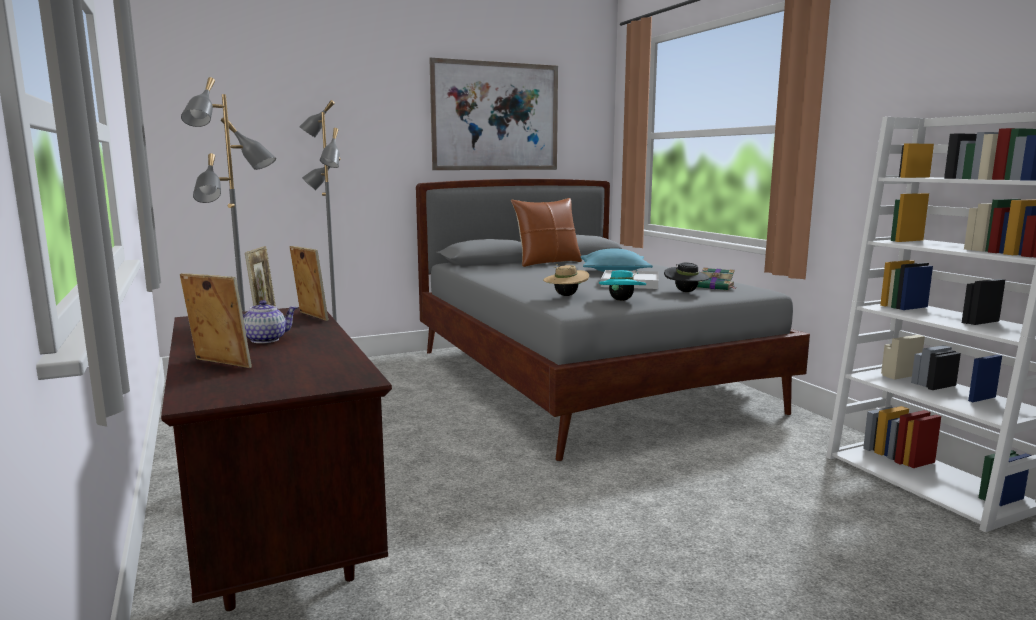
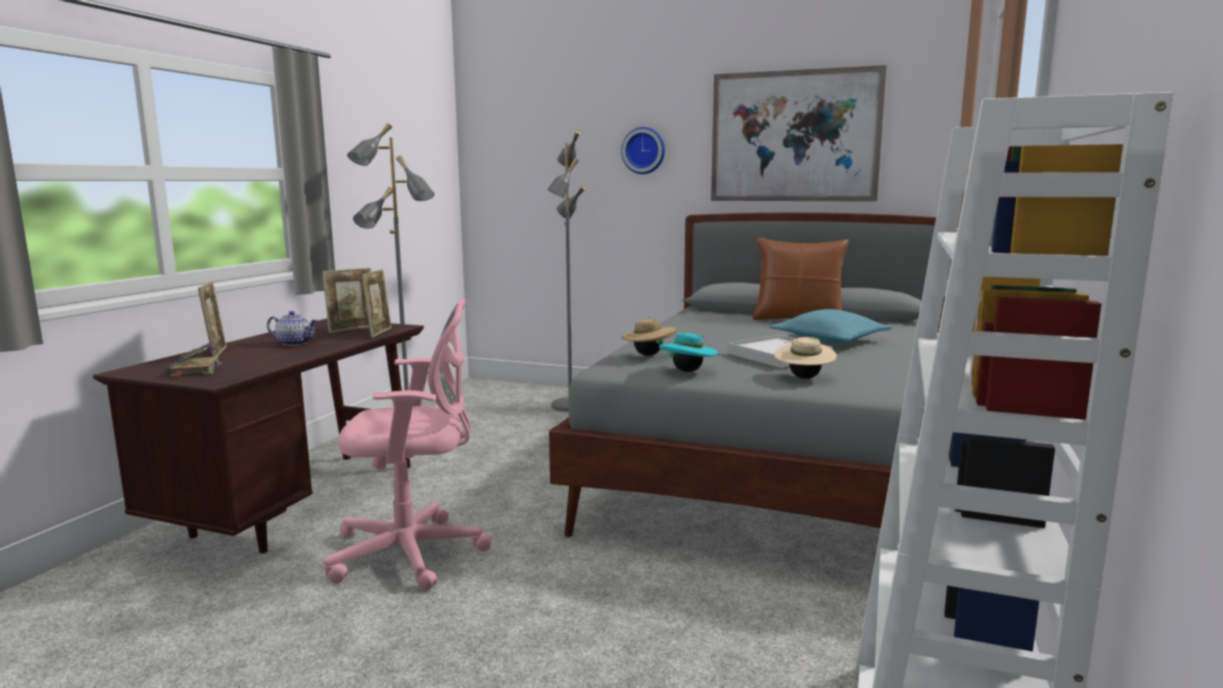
camera: 45 degrees right, 0 degrees up
(367, 123) = (644, 150): none -> wall clock
(487, 516) = (414, 553): none -> pink office chair
(685, 292) = (803, 377): black hat -> beige hat
(716, 287) = (870, 380): book -> book (195, 370)

